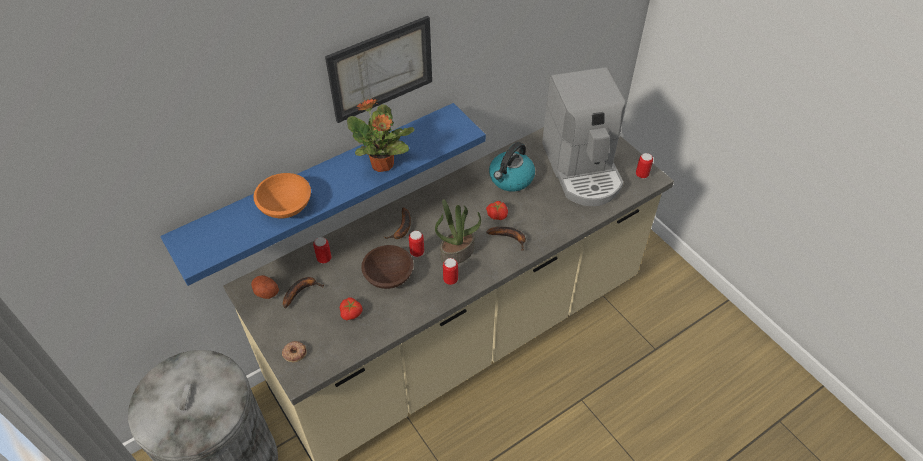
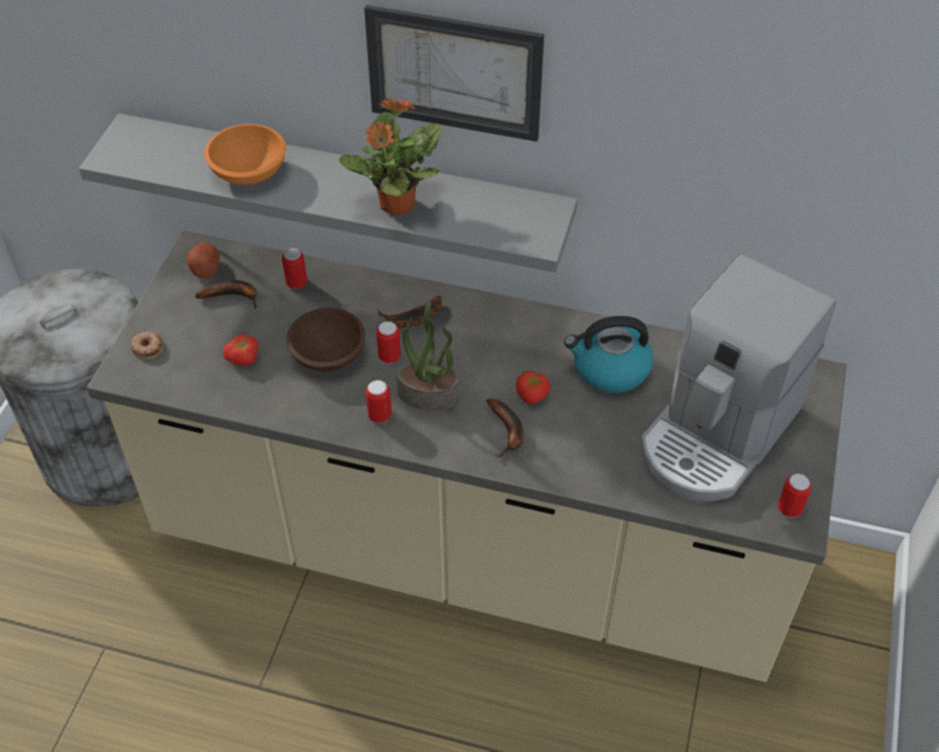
camera: 50 degrees right, 0 degrees up
(322, 184) = (343, 187): blue shelf -> grey shelf

